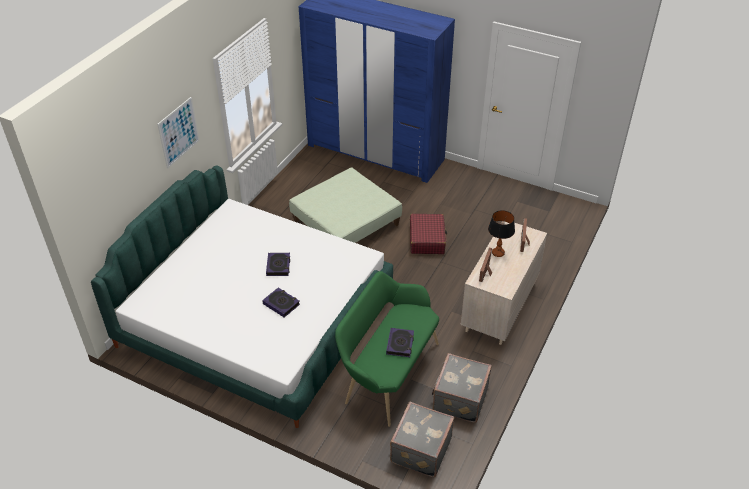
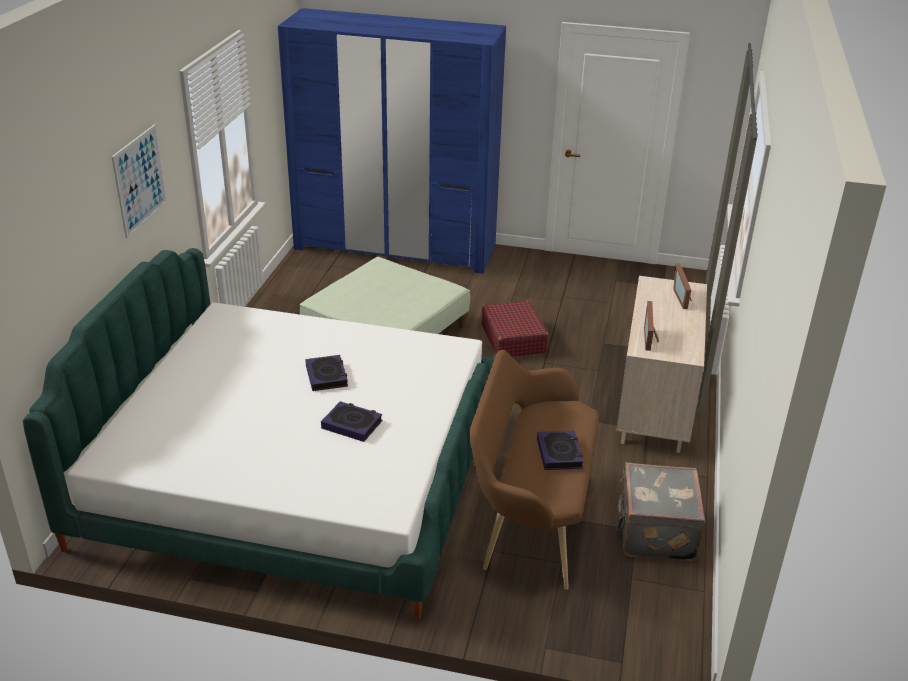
camera: 15 degrees left, 10 degrees down
(387, 372) = (530, 515): green bench -> brown bench
(419, 450) = (629, 615): grey suitcase -> none
(498, 253) = (653, 314): table lamp -> none

